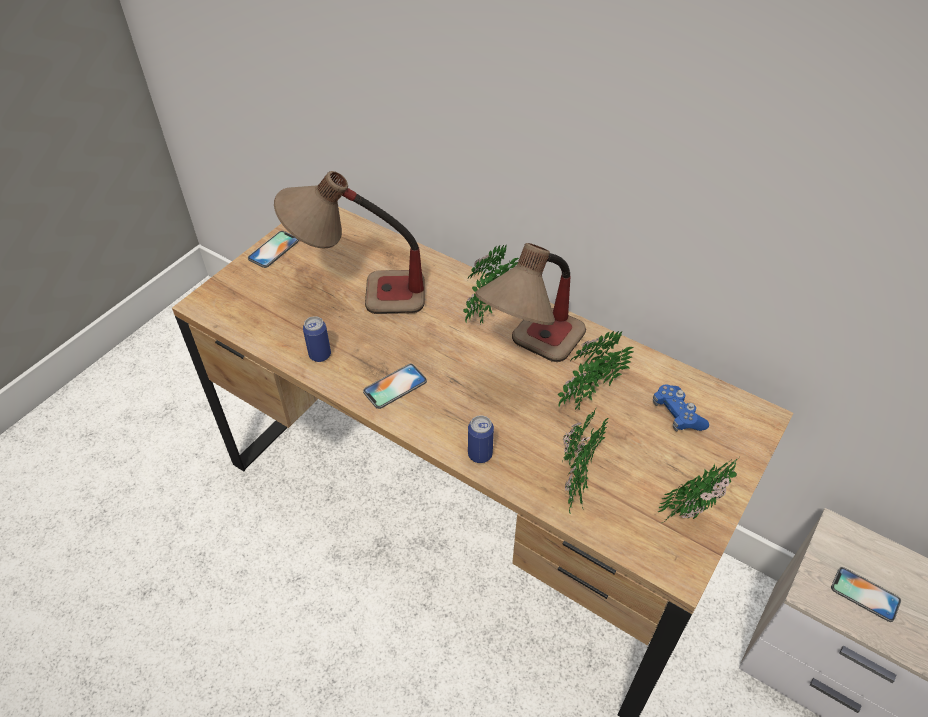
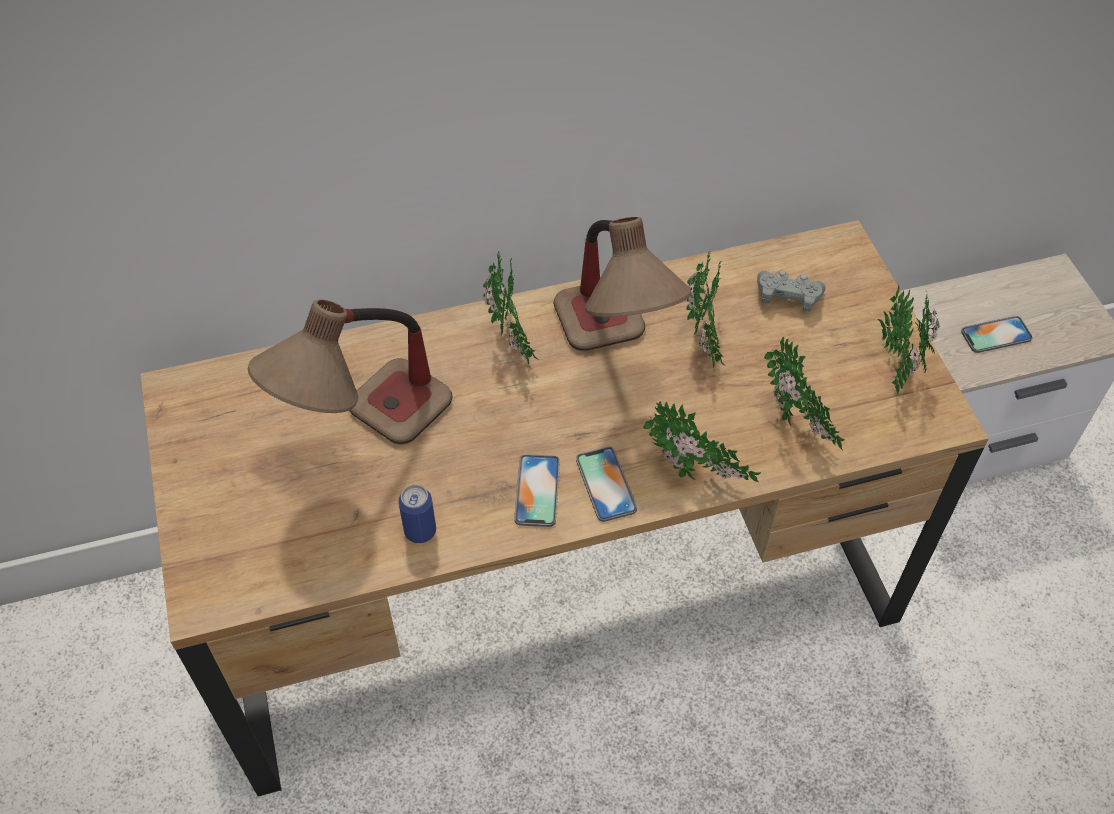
camera: 50 degrees left, 5 degrees up
(273, 249) = (189, 473): phone -> phone (606, 484)
(480, 454) = (695, 477): can -> potted plant
(677, 414) = (788, 297): blue game controller -> grey game controller

